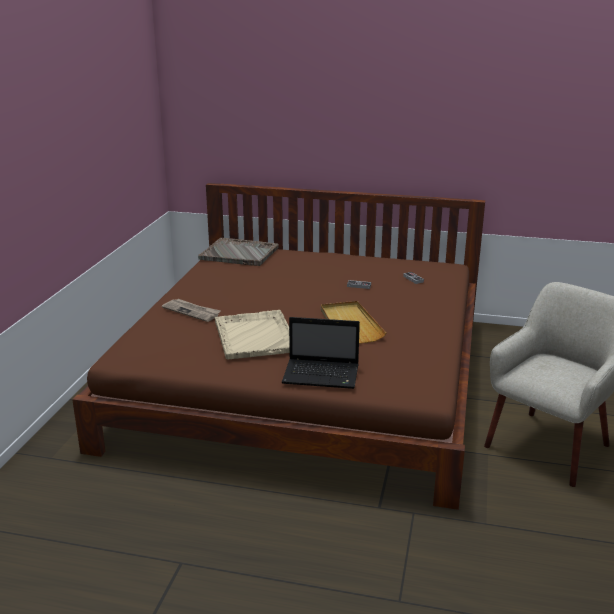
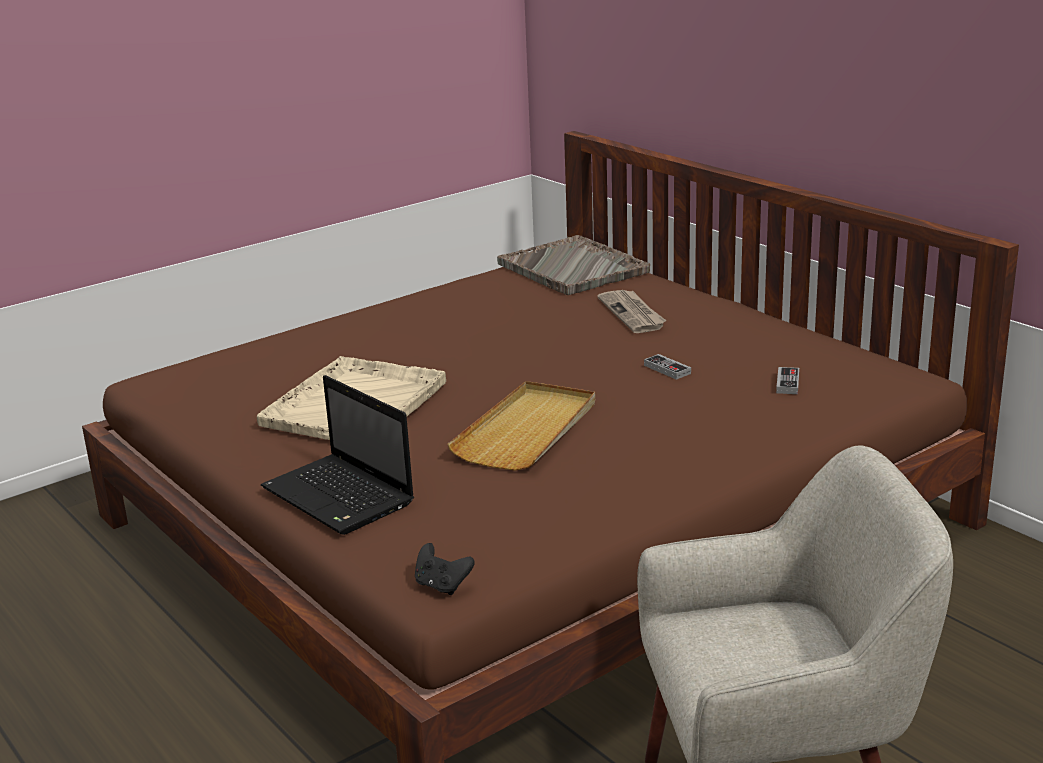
camera: 40 degrees right, 0 degrees up
(192, 311) = (346, 341): newspaper -> newspaper (633, 314)
(426, 392) = (442, 586): none -> black game controller

